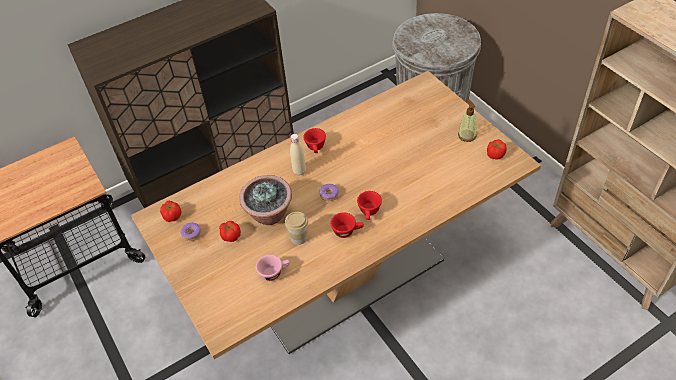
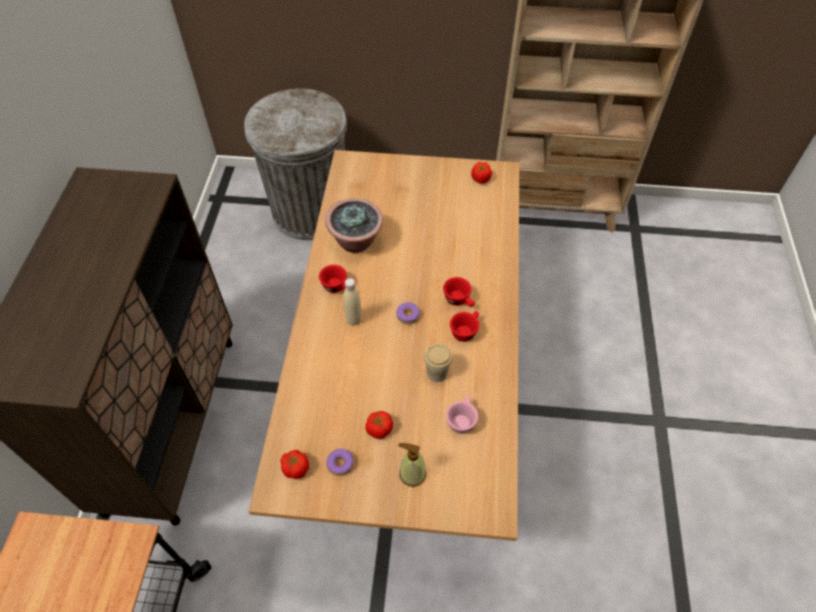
camera: 55 degrees left, 5 degrees up
(269, 215) = (385, 379): potted plant -> potted plant (356, 242)
(467, 135) = (440, 180): soap dispenser -> soap dispenser (412, 474)

